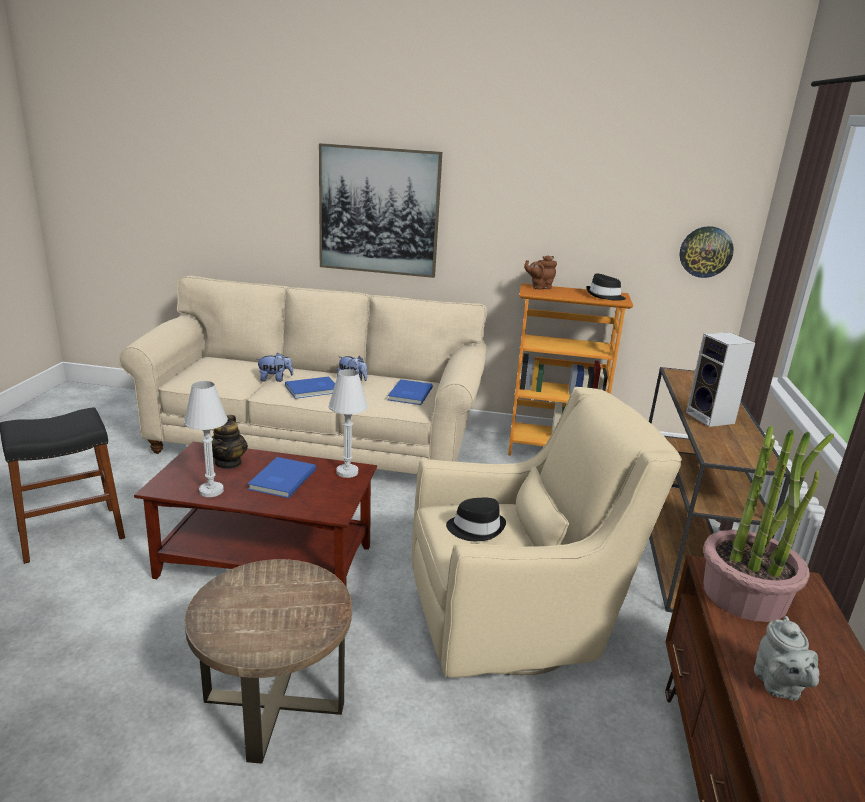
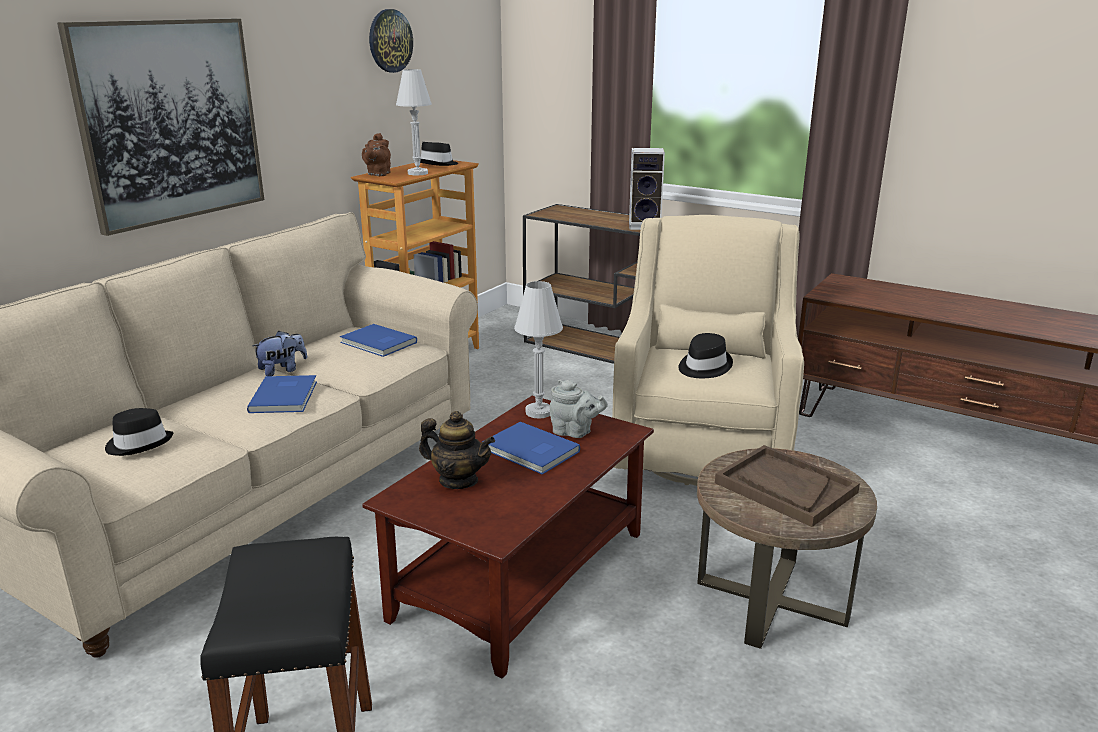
camera: 65 degrees left, 0 degrees up
(211, 491) = (530, 498): white table lamp -> white table lamp (417, 173)
(229, 371) = (139, 443): none -> black hat
(271, 607) = (785, 487): none -> brown tray
(275, 379) = (209, 418): plush toy -> none
(705, 252) = (474, 98): wall clock -> wall clock (390, 41)
(745, 594) = (854, 294): potted plant -> none
(778, 686) = (948, 311): grey teapot -> grey teapot (574, 432)

